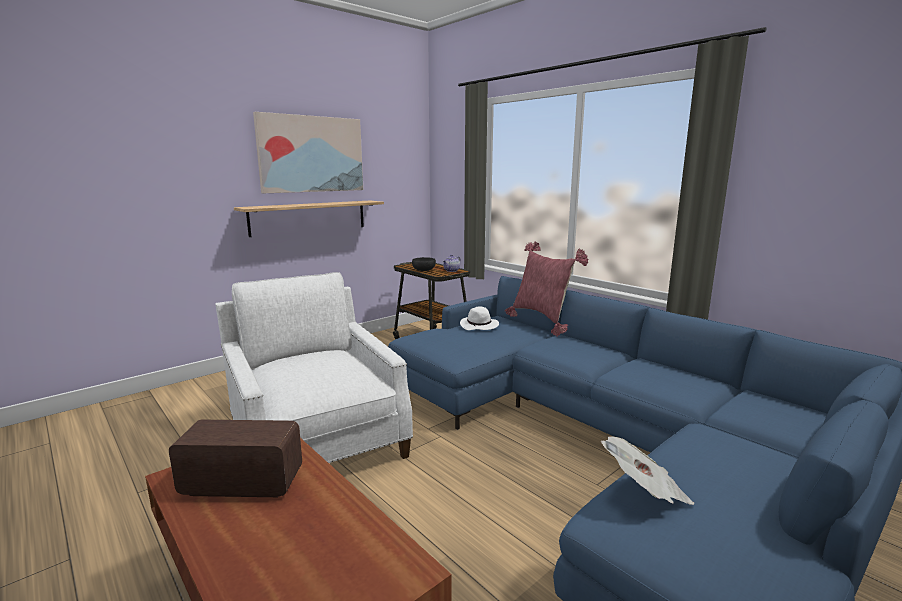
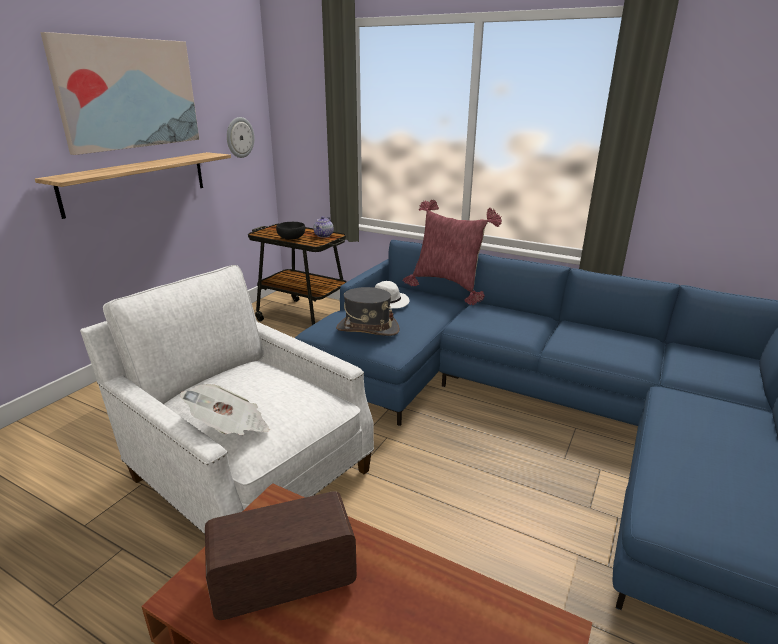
camera: 20 degrees left, 10 degrees up
(400, 191) = (239, 137): none -> wall clock
(447, 341) = (367, 329): none -> grey hat
(644, 491) = (679, 475): newspaper -> newspaper (230, 428)

